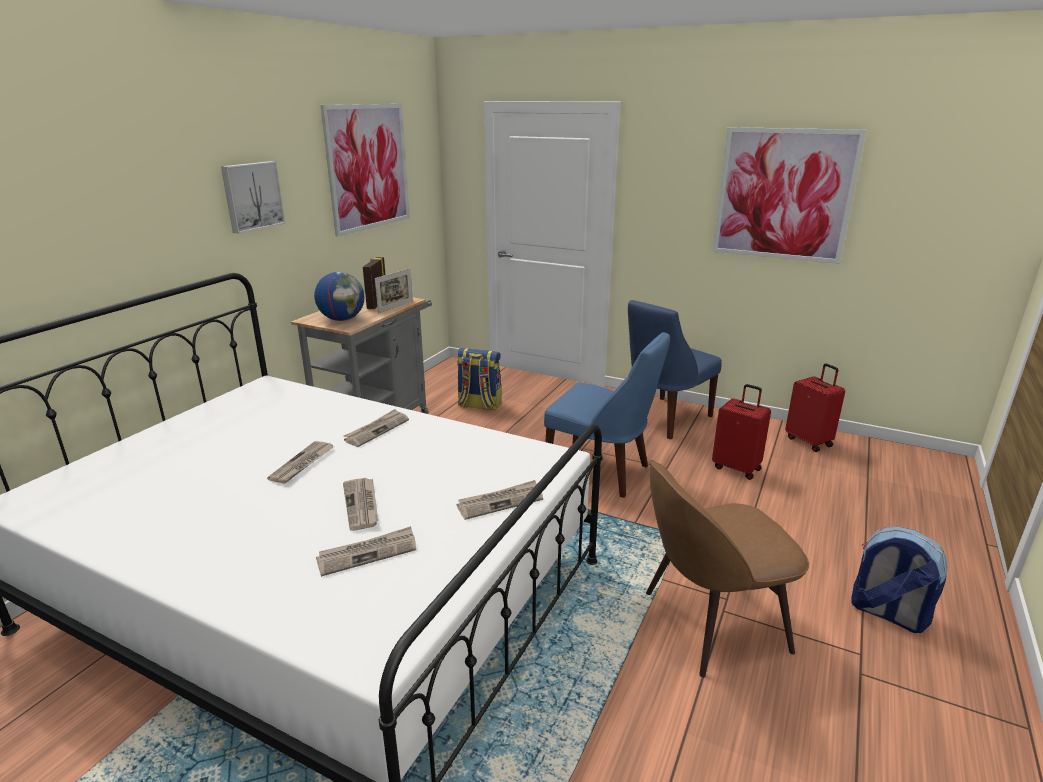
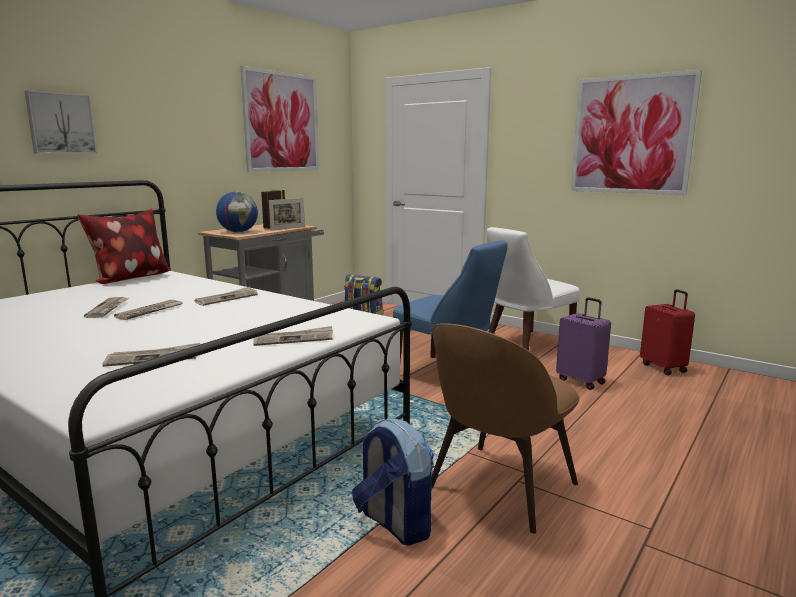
camera: 10 degrees right, 10 degrees down
(231, 397) = (130, 278): none -> pillow
(252, 196) = (172, 125): picture -> picture (60, 123)
(362, 505) = (175, 334): newspaper -> newspaper (108, 309)
(663, 419) = (525, 344): blue chair -> white chair
(709, 623) = (499, 488): brown chair -> brown chair turned 45 degrees counterclockwise
(737, 468) = (581, 381): red suitcase -> purple suitcase
(886, 613) = (694, 499): backpack -> backpack (394, 524)

